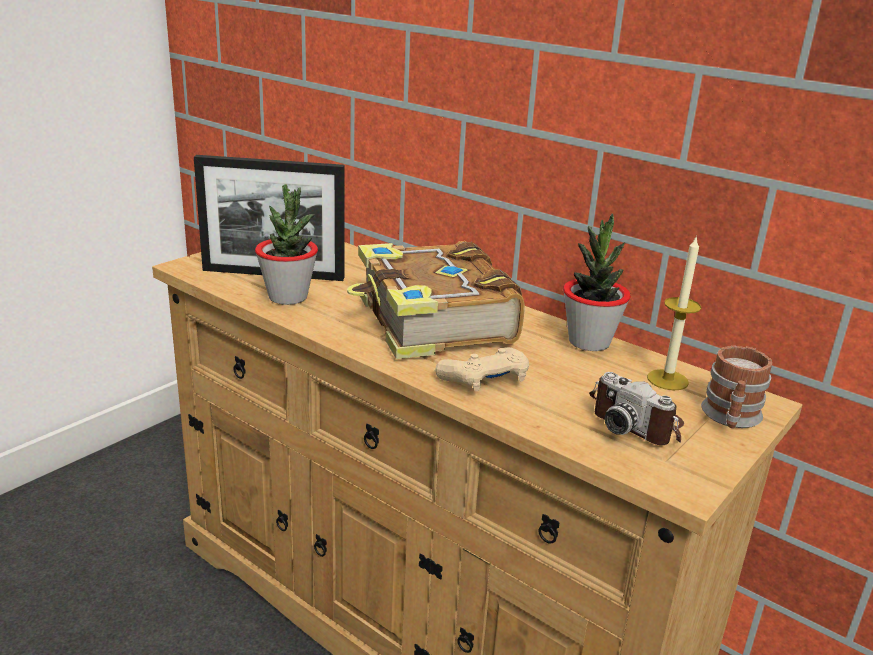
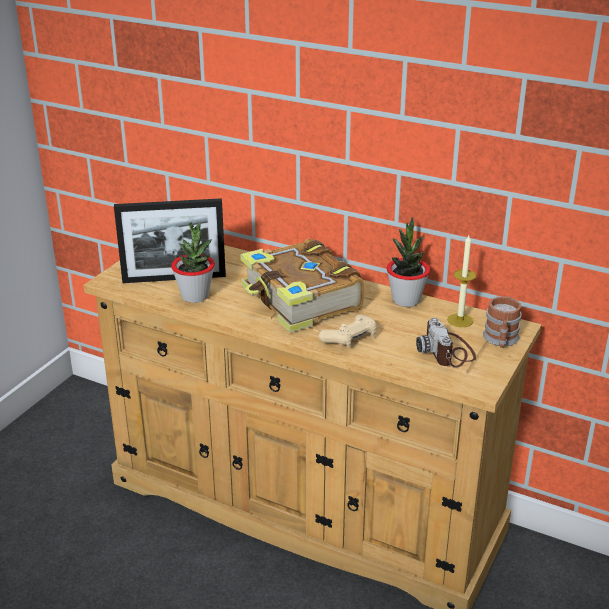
camera: 10 degrees left, 5 degrees up
(637, 422) = (447, 352): camera -> camera turned 45 degrees clockwise

